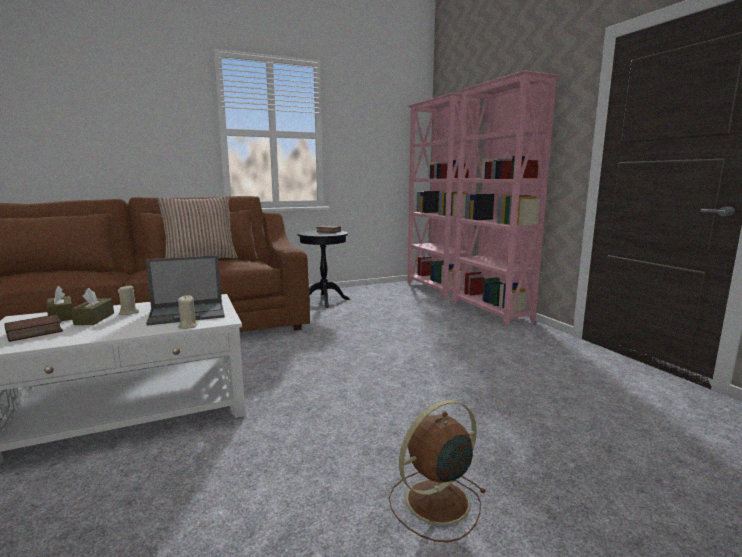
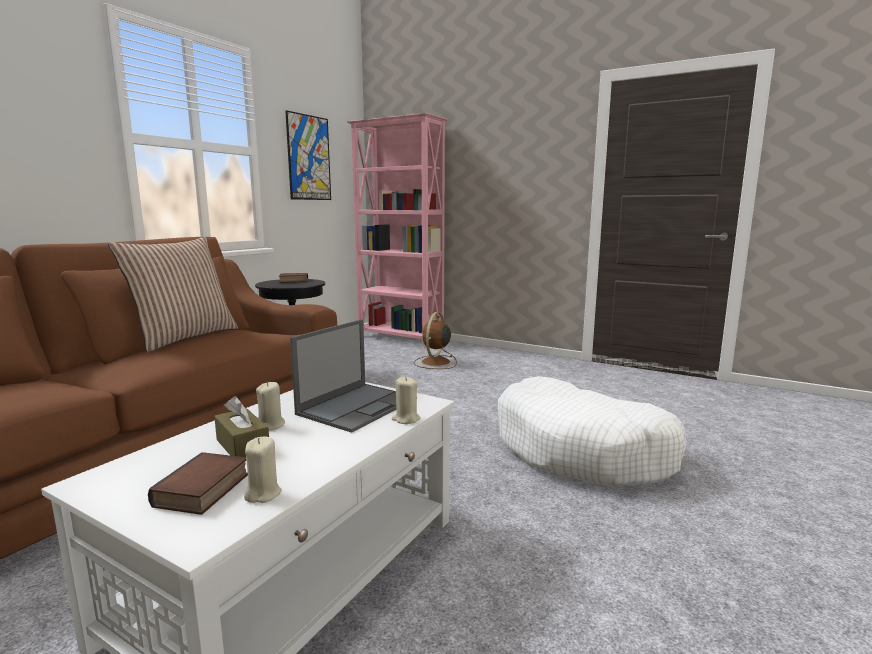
camera: 35 degrees left, 0 degrees up
(44, 341) = (263, 494): none -> beige candle
(61, 316) = (168, 458): brown tissue box -> none
(370, 137) = (309, 158): none -> picture
(421, 406) = (583, 451): none -> white dog bed
(435, 502) = (723, 521): brown fan -> brown fan (435, 362)
(490, 312) = (488, 352): pink bookcase -> none

